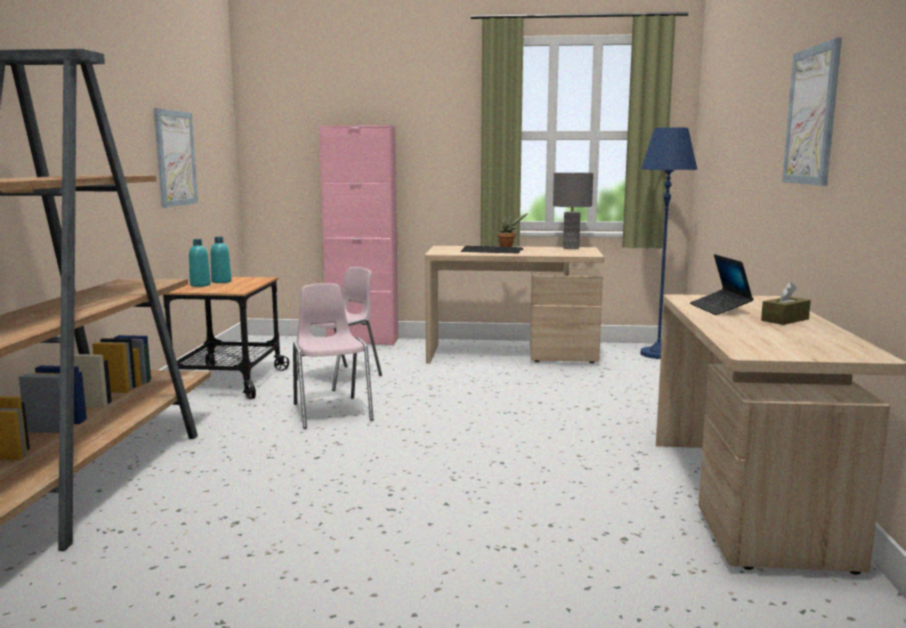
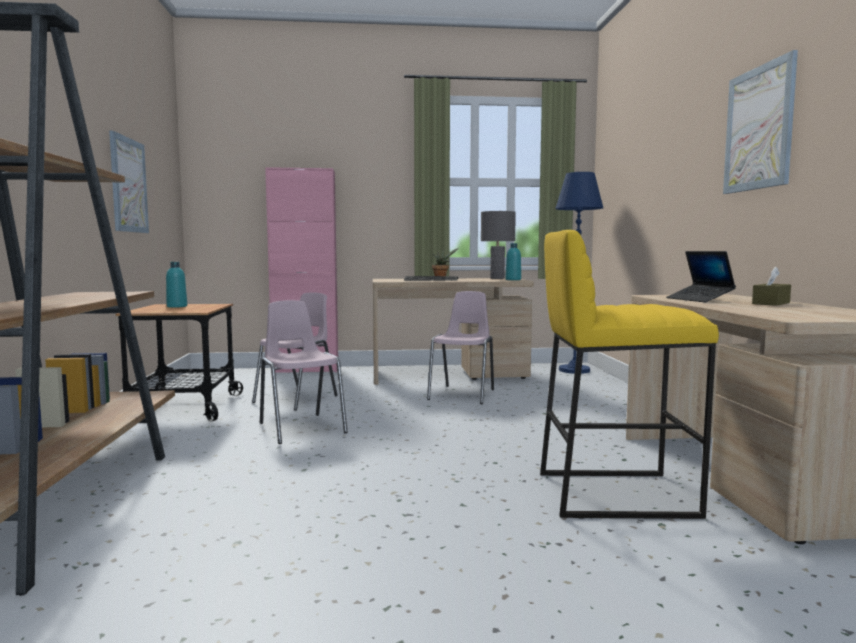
camera: 10 degrees left, 5 degrees down
(200, 285) = (156, 308): turquoise bottle -> turquoise bottle (513, 279)
(514, 380) = (463, 394): none -> pink chair
(600, 504) = (615, 493): none -> yellow stool

